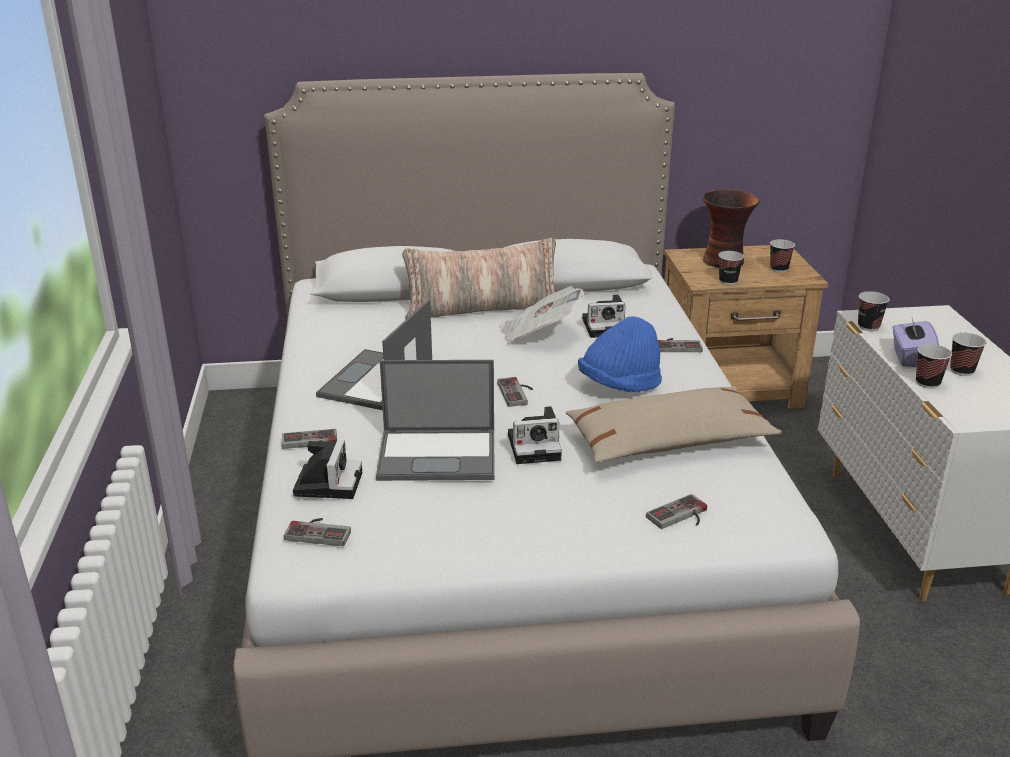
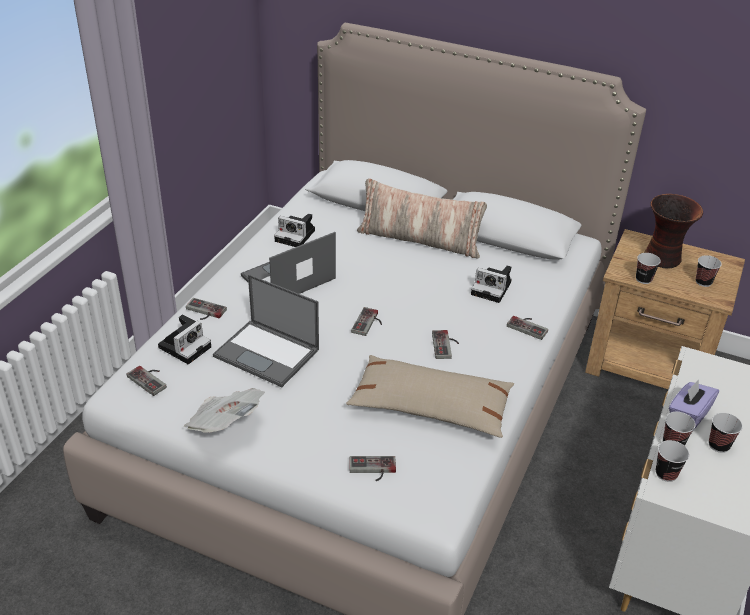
camera: 30 degrees right, 10 degrees up
(536, 446) = (337, 372): camera -> camera (296, 236)
(538, 334) = (436, 277): newspaper -> newspaper (225, 424)
(619, 386) = (446, 345): blue hat -> game controller
(868, 326) = (689, 371): cup -> cup (666, 474)

